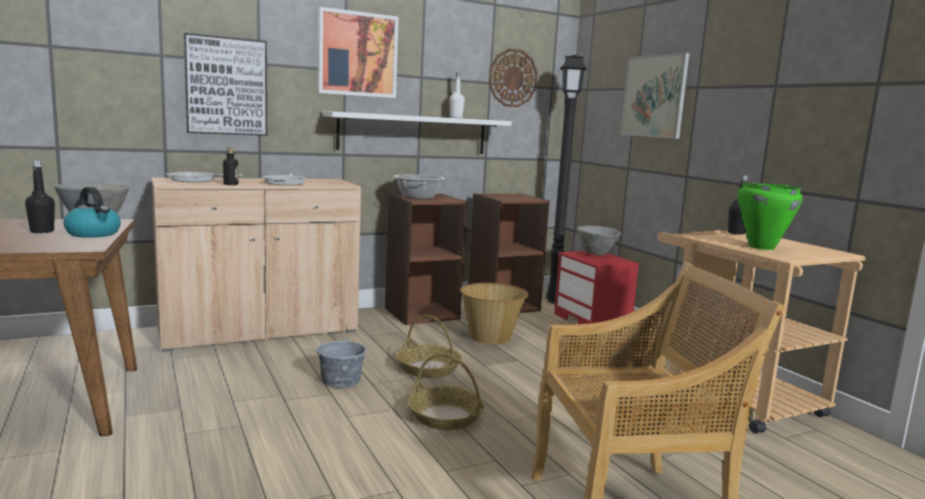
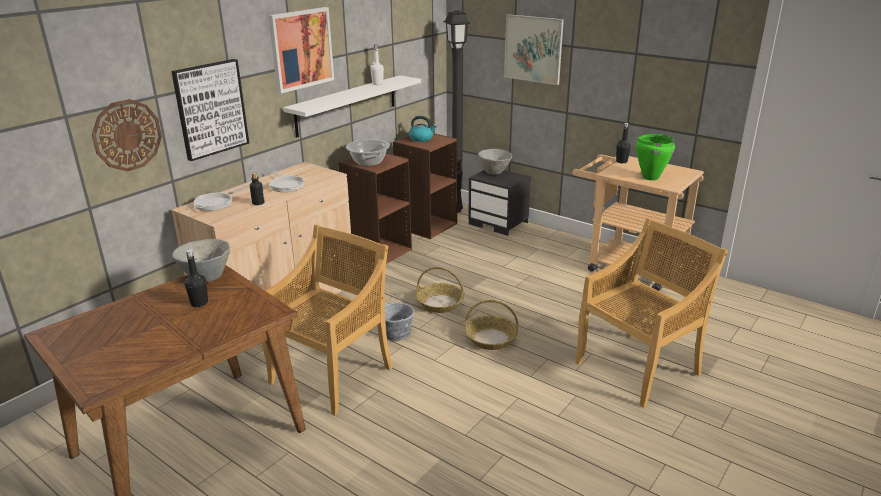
camera: 25 degrees left, 15 degrees up
(94, 234) = (242, 293): kettle -> kettle (421, 138)
(218, 396) = (332, 374): none -> beige chair
(491, 337) = (450, 261): basket -> none
(512, 78) = (407, 35): wall clock -> wall clock (127, 135)
(593, 320) = (499, 223): red nightstand -> black nightstand

